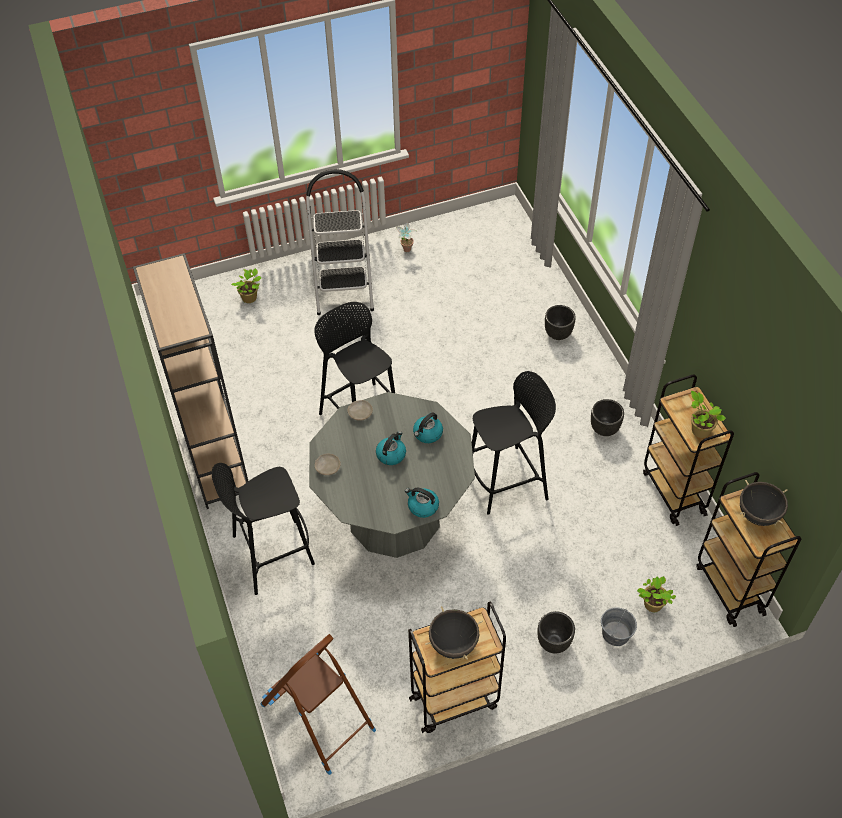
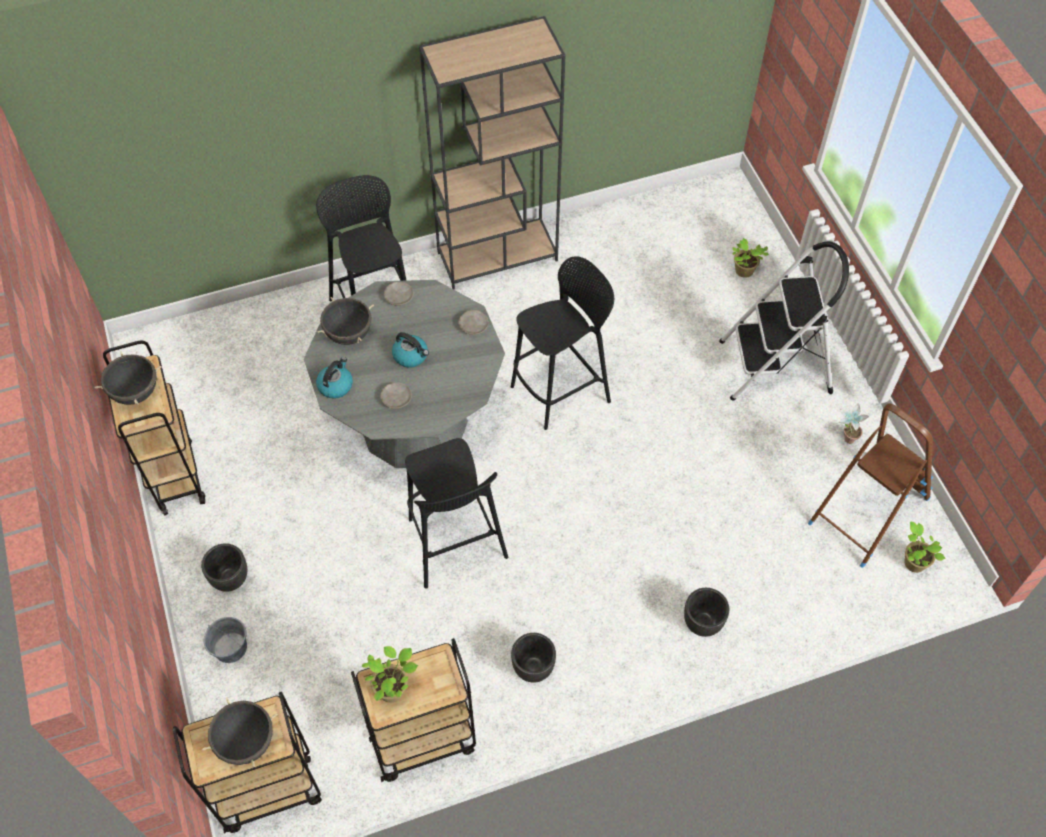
camera: 90 degrees right, 5 degrees up
(316, 715) = (187, 356): brown step ladder -> brown step ladder (870, 509)
(368, 501) = (348, 334): none -> black cooking pot
(427, 434) = (438, 392): kettle -> none
(434, 461) = (397, 398): none -> beige plate
(652, 605) = (262, 694): potted plant -> potted plant (913, 562)

